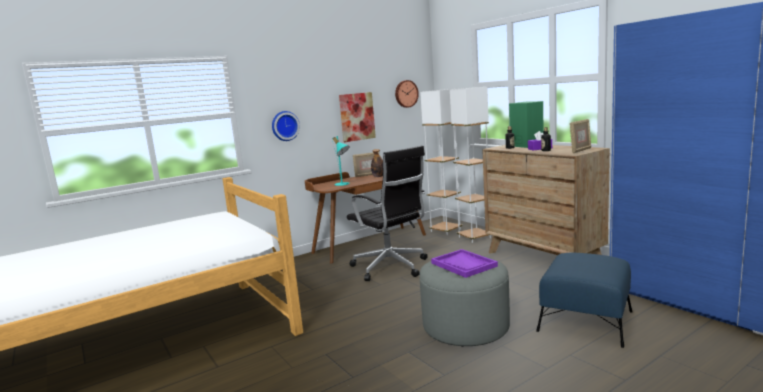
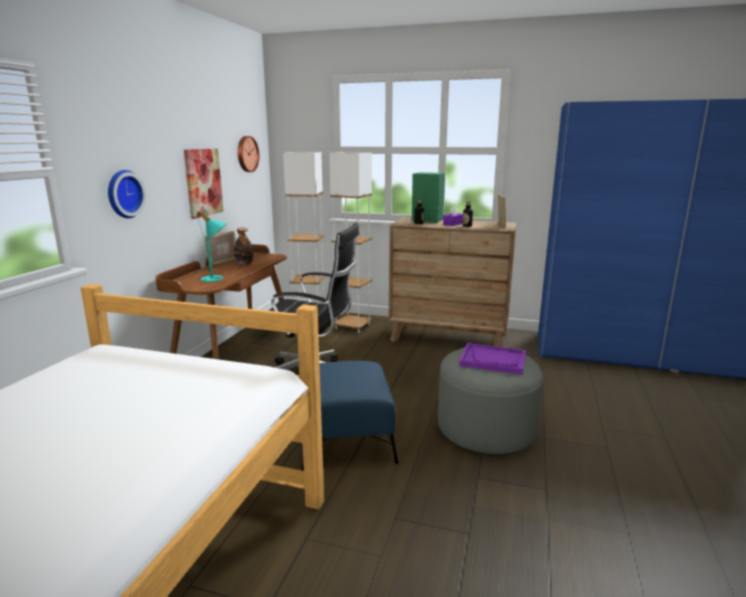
camera: 40 degrees left, 5 degrees up
(586, 321) = (567, 392): blue ottoman -> blue ottoman (347, 439)

